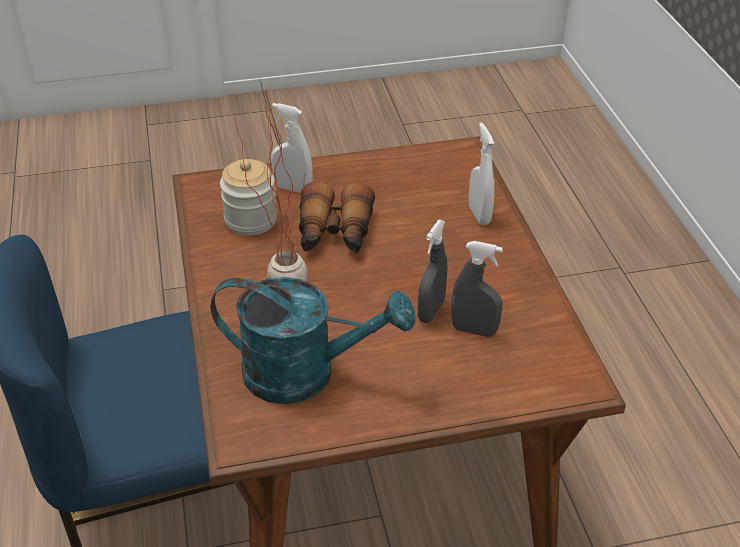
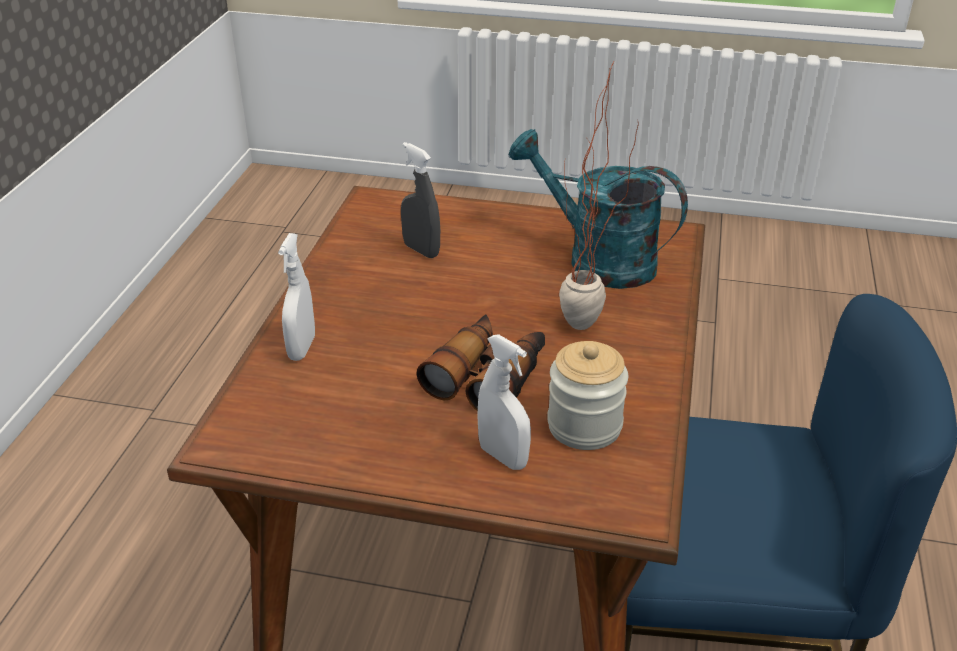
camera: 155 degrees left, 5 degrees down
(431, 311) = (446, 273): grey spray bottle -> none

